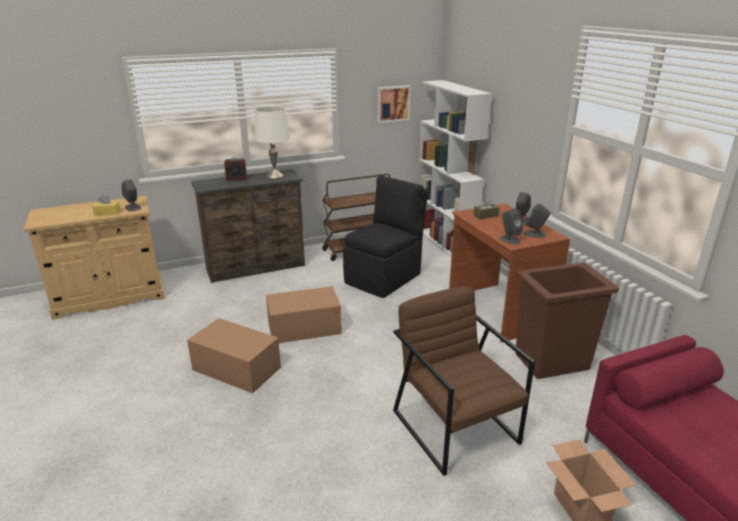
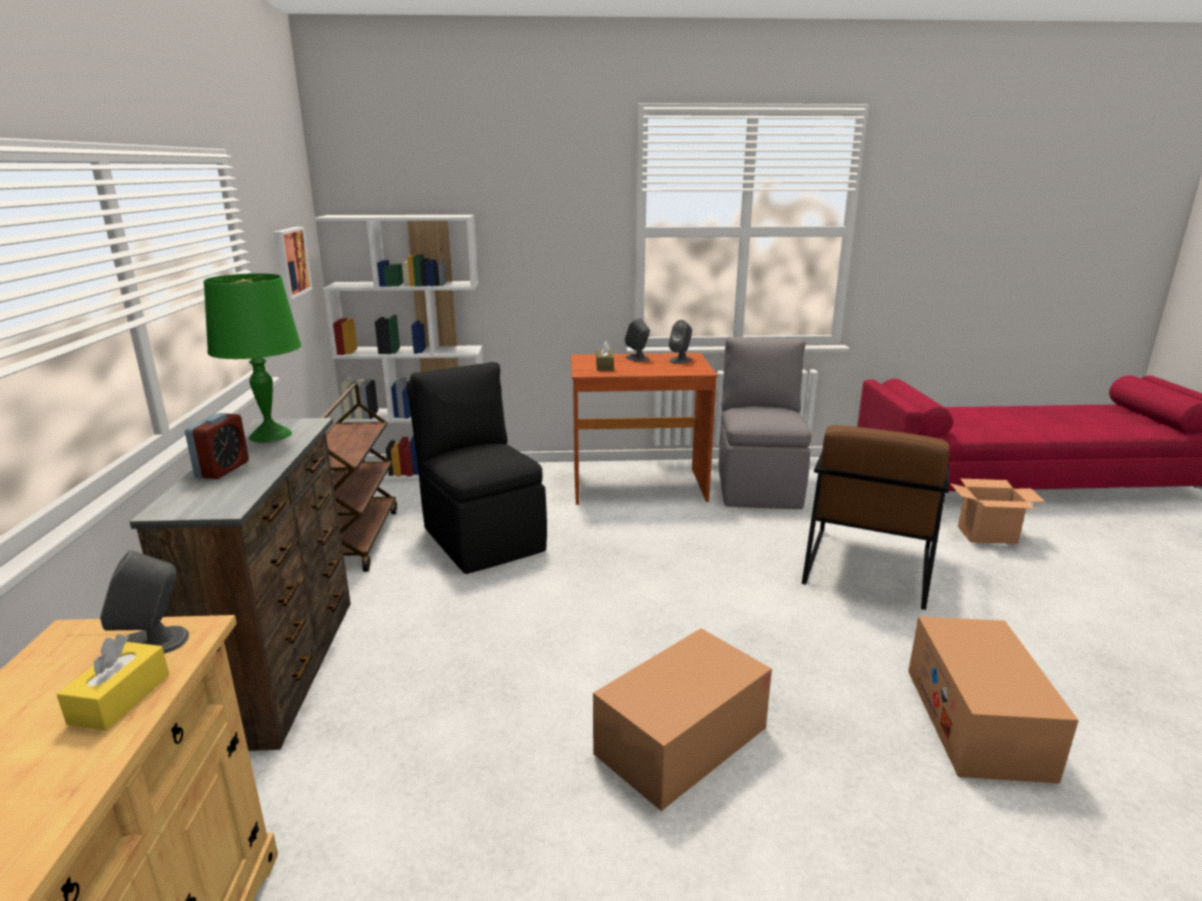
camera: 70 degrees left, 5 degrees down
(275, 175) = (270, 435): white table lamp -> green table lamp
(304, 328) = (584, 639): cardboard box -> cardboard box (976, 721)
(455, 426) = (866, 566): brown armchair -> brown armchair turned 60 degrees counterclockwise
(509, 240) = (688, 370): grey speaker -> none
(553, 361) = (758, 486): brown trash can -> grey chair

